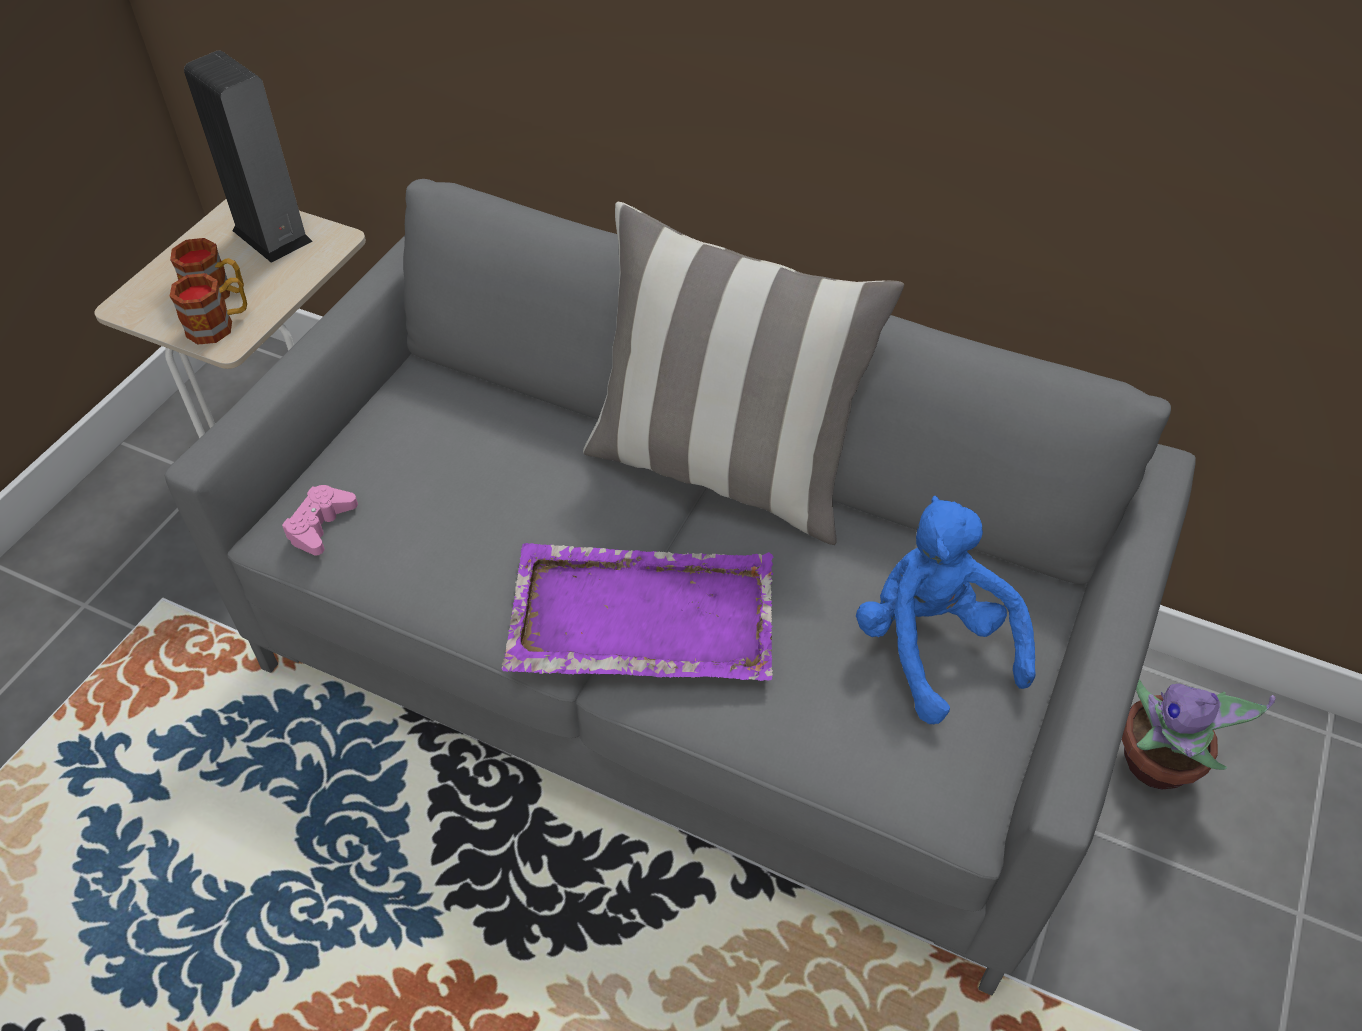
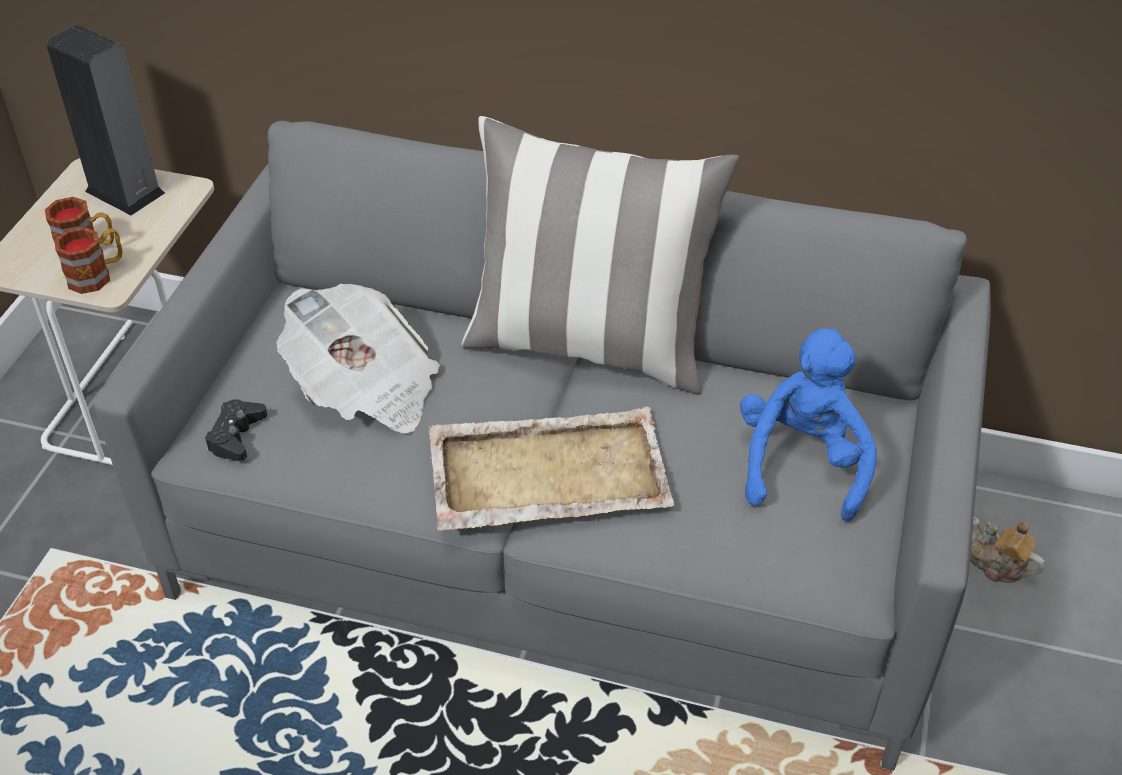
camera: 10 degrees left, 5 degrees down
(320, 525) = (236, 436): pink game controller -> black game controller
(469, 488) = (365, 388): none -> newspaper
(639, 617) = (545, 474): purple tray -> beige tray
(932, 645) = (801, 463): blue plush toy -> blue plush toy turned 45 degrees clockwise
(1158, 766) = (996, 564): potted plant -> teapot

